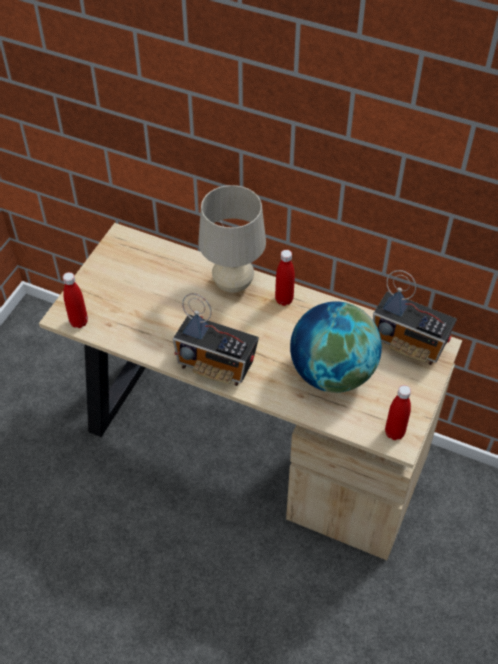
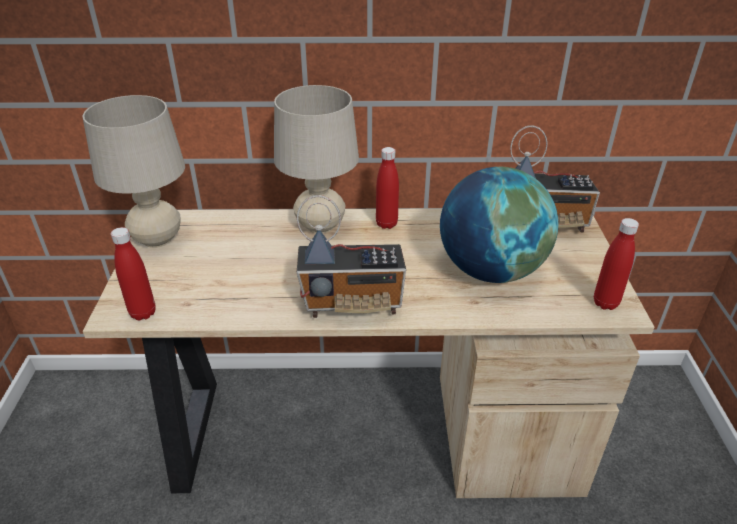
camera: 25 degrees left, 15 degrees down
(112, 257) = (157, 239): none -> beige table lamp

